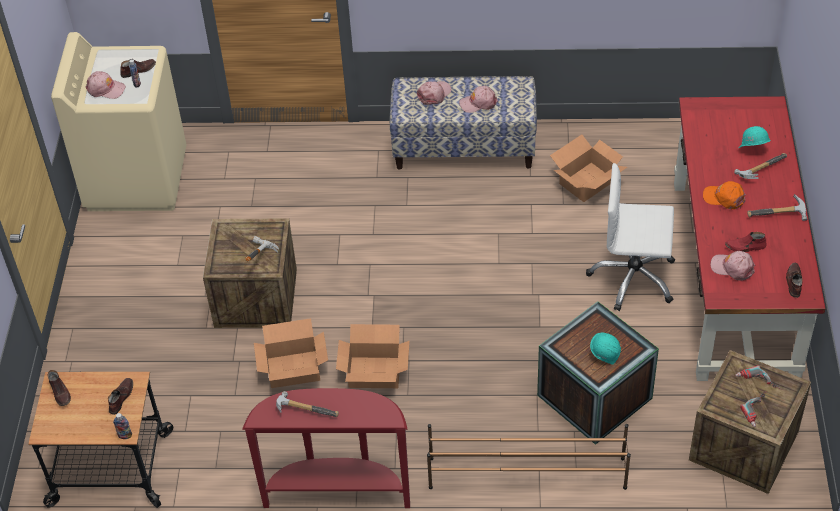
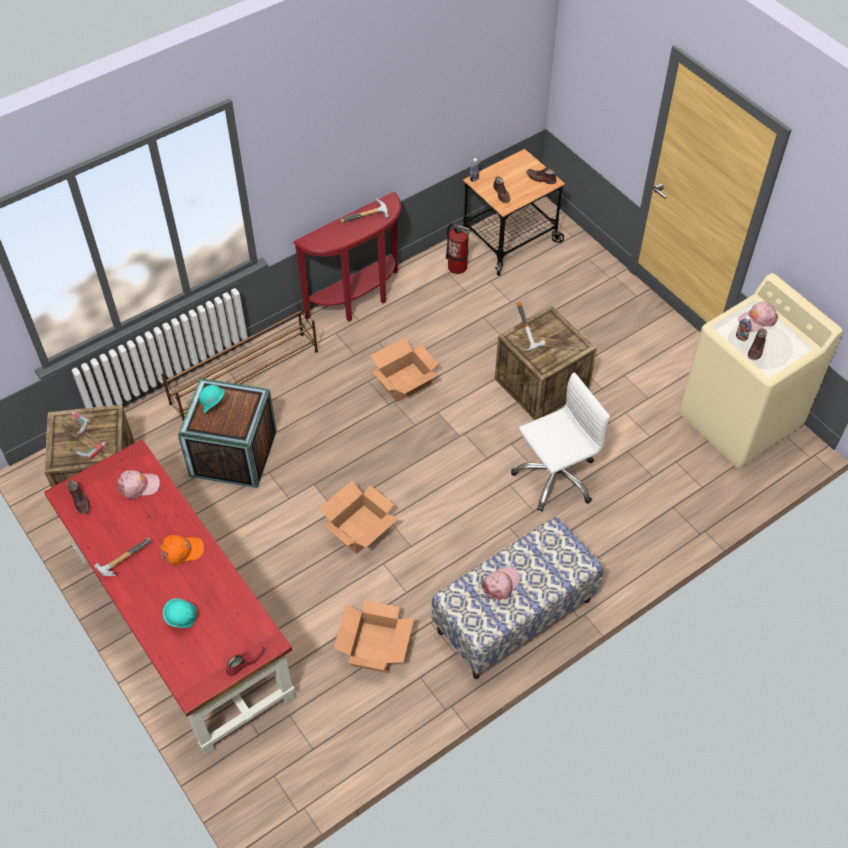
camera: 140 degrees right, 5 degrees up
(197, 469) = (457, 266): none -> fire extinguisher
(294, 369) = (461, 353): cardboard box -> cardboard box (359, 529)
(434, 94) = (548, 569): pink cap -> none
(633, 278) = (268, 570): white office chair -> white office chair (555, 477)
(745, 247) = (137, 511): red shoe -> red shoe (245, 661)
(759, 169) = (165, 601): hammer -> none

